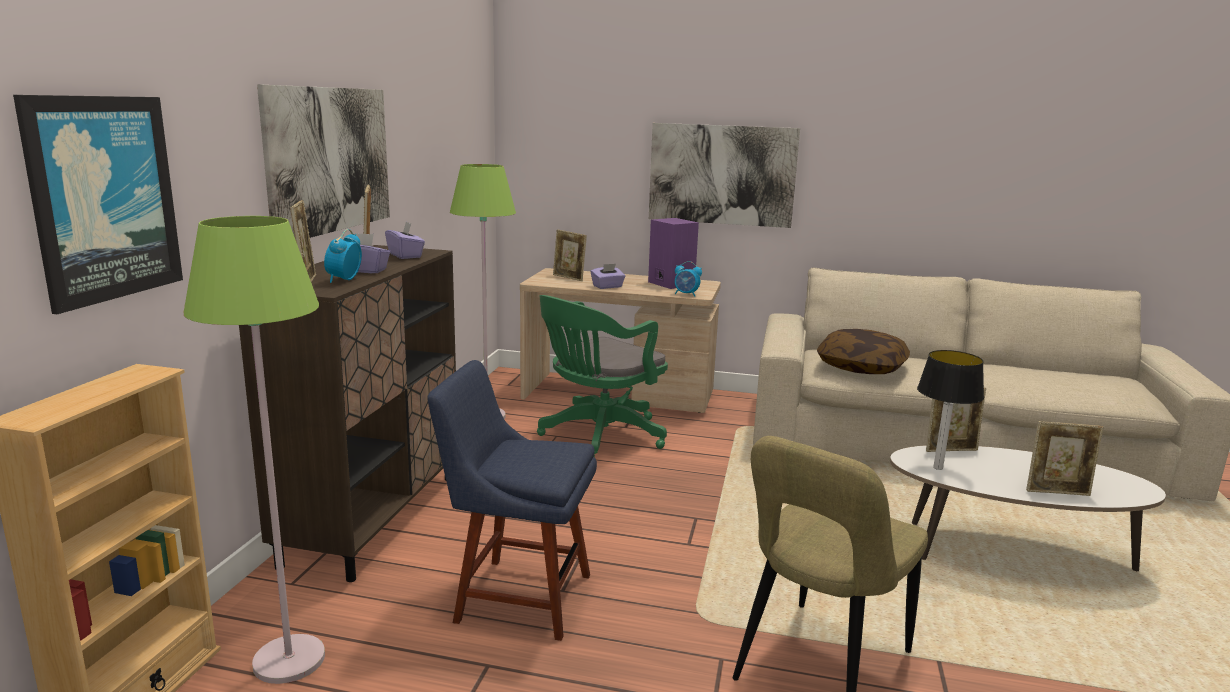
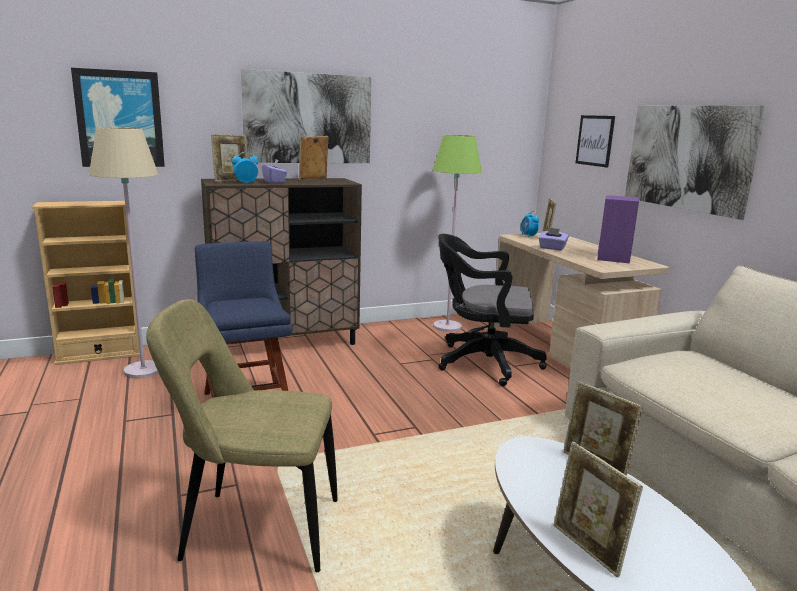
camera: 55 degrees right, 0 degrees up
(290, 660) = (143, 370): green floor lamp -> beige floor lamp
(405, 255) = (326, 182): purple tissue box -> none
(590, 159) = (595, 140): none -> picture
(598, 436) = (482, 362): green office chair -> black office chair
(686, 294) = (594, 265): alarm clock -> alarm clock (528, 236)
(861, 367) = (680, 373): pillow -> none
(938, 468) = (532, 464): table lamp -> none

